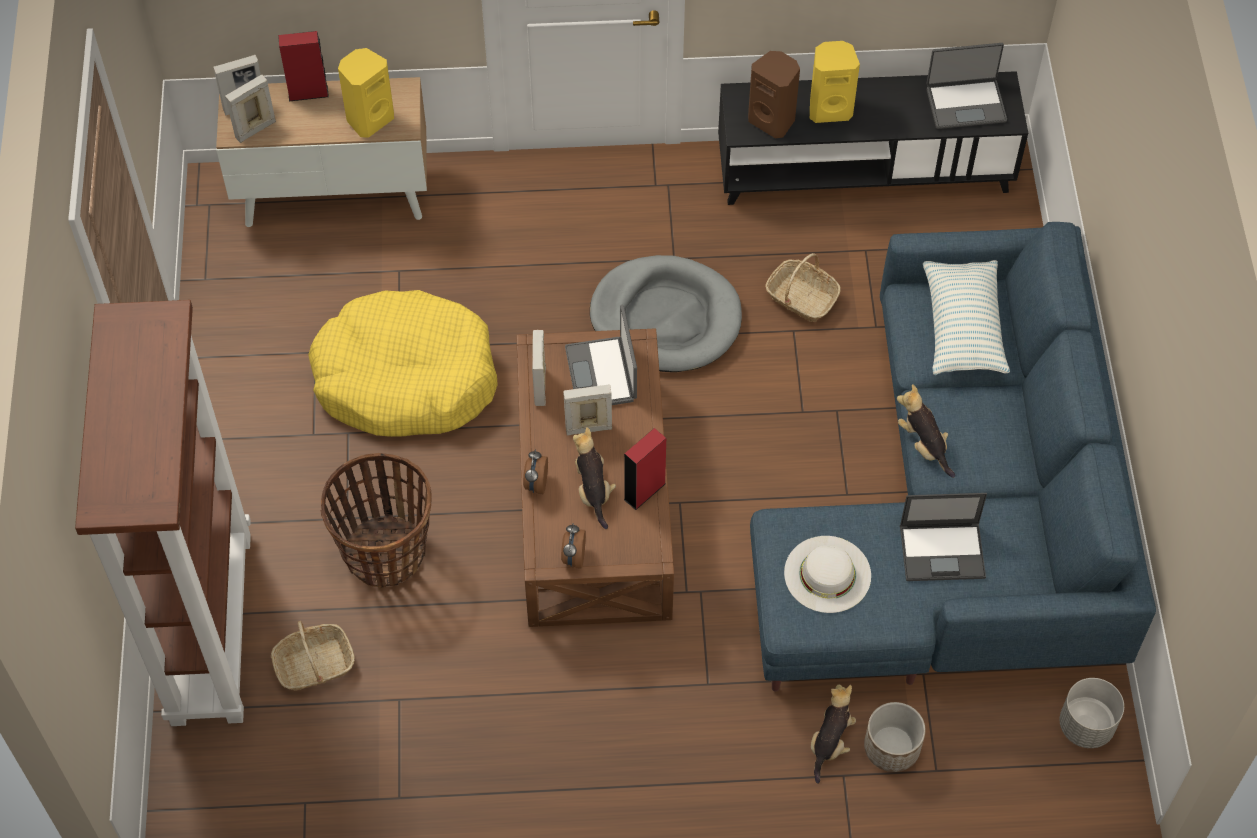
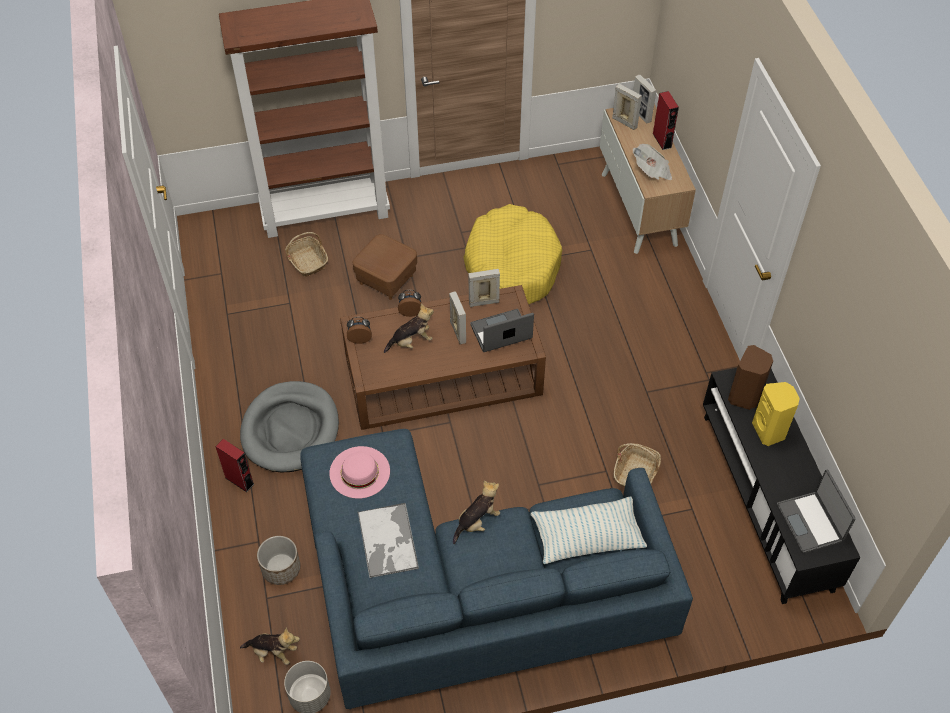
camera: 80 degrees right, 5 degrees down
(369, 119) = (652, 171): yellow speaker -> newspaper
(385, 552) = (386, 279): basket -> brown ottoman
(644, 491) = (415, 368): red speaker -> red speaker (239, 481)
(666, 318) = (595, 394): grey dog bed -> grey dog bed (290, 429)
(827, 574) = (359, 472): white hat -> pink hat
(830, 742) = (282, 531): plush toy -> plush toy (273, 652)
(943, 551) = (388, 541): laptop -> tray

